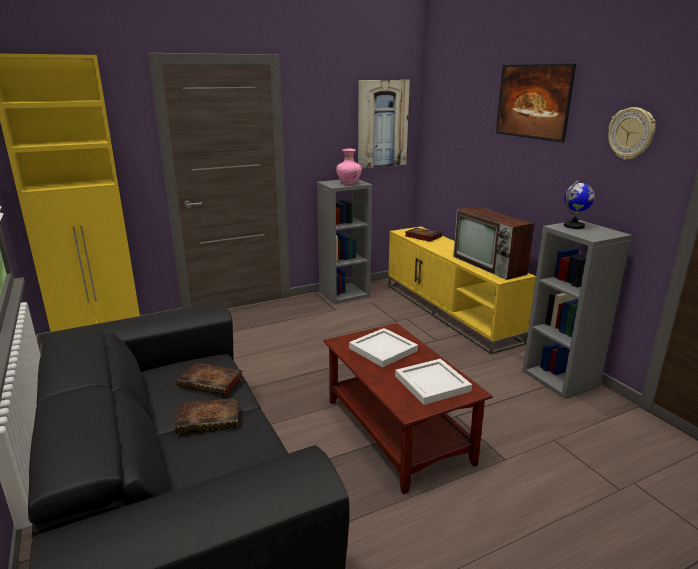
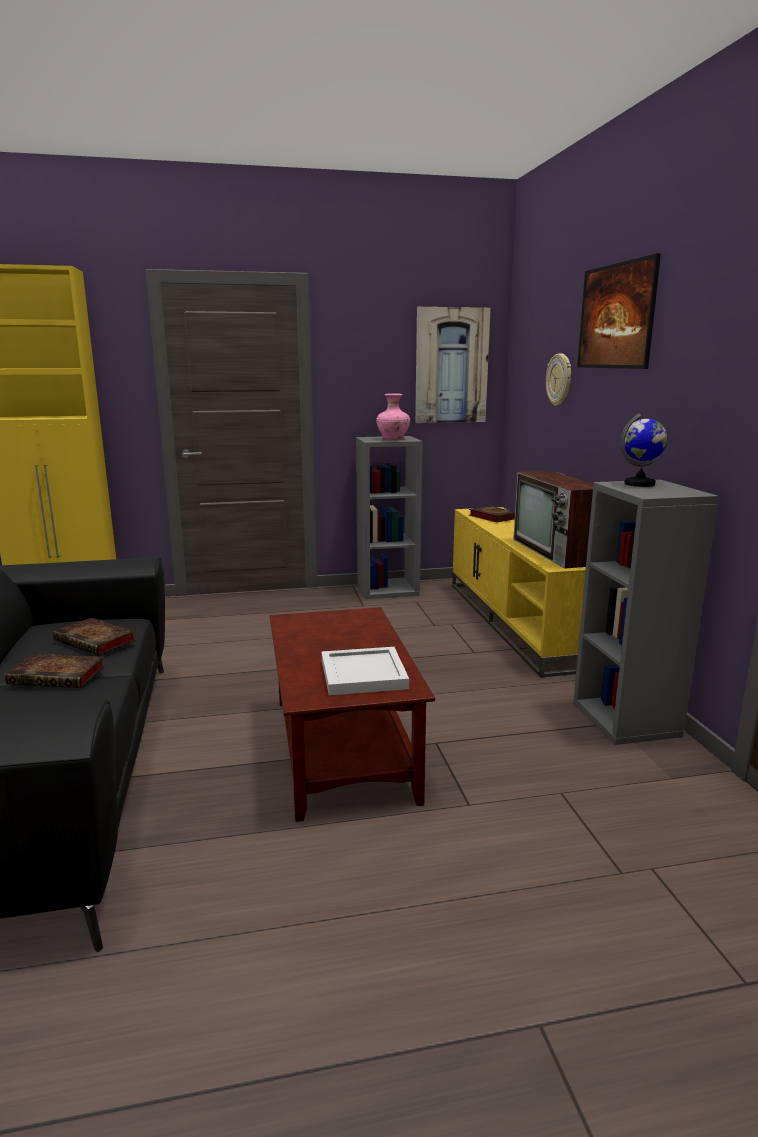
camera: 15 degrees right, 5 degrees down
(383, 350) = (334, 632): white tray -> none
(631, 133) = (720, 343): wall clock -> wall clock (559, 379)

